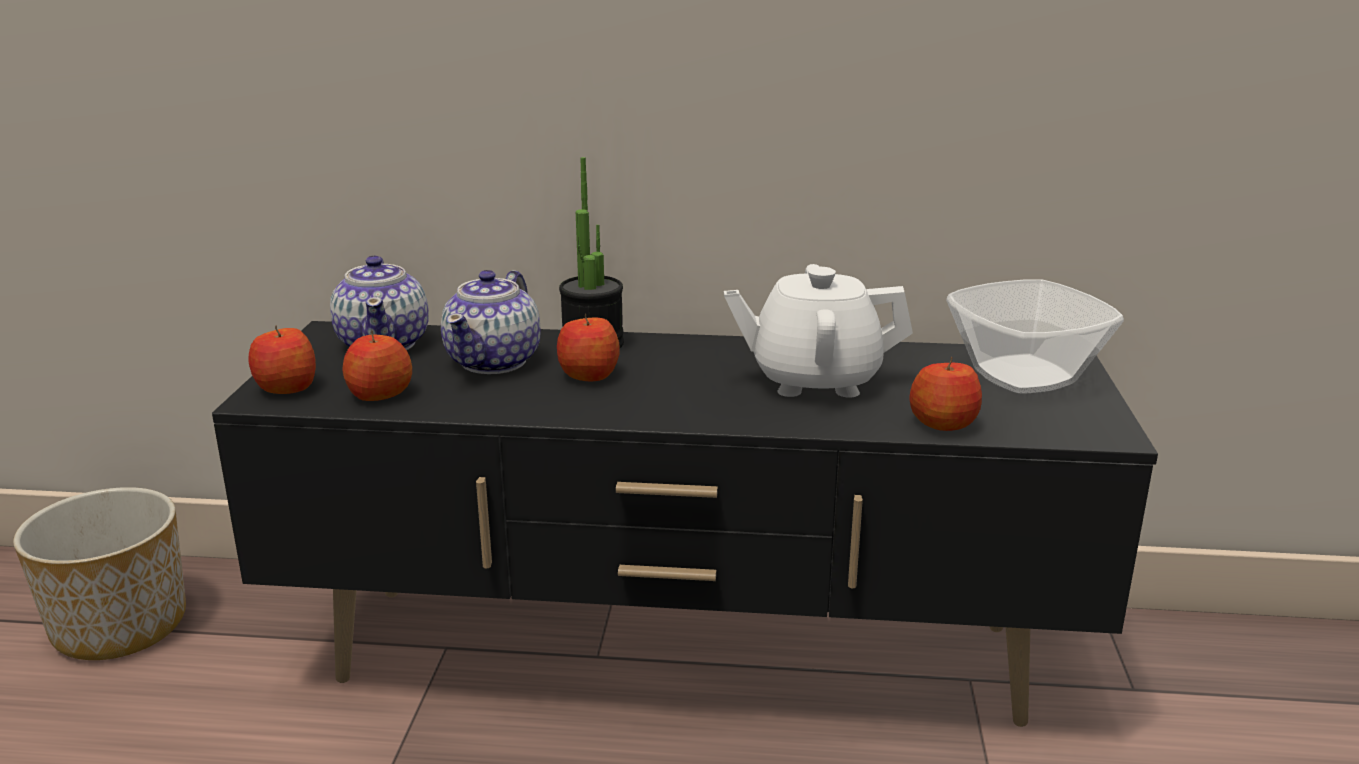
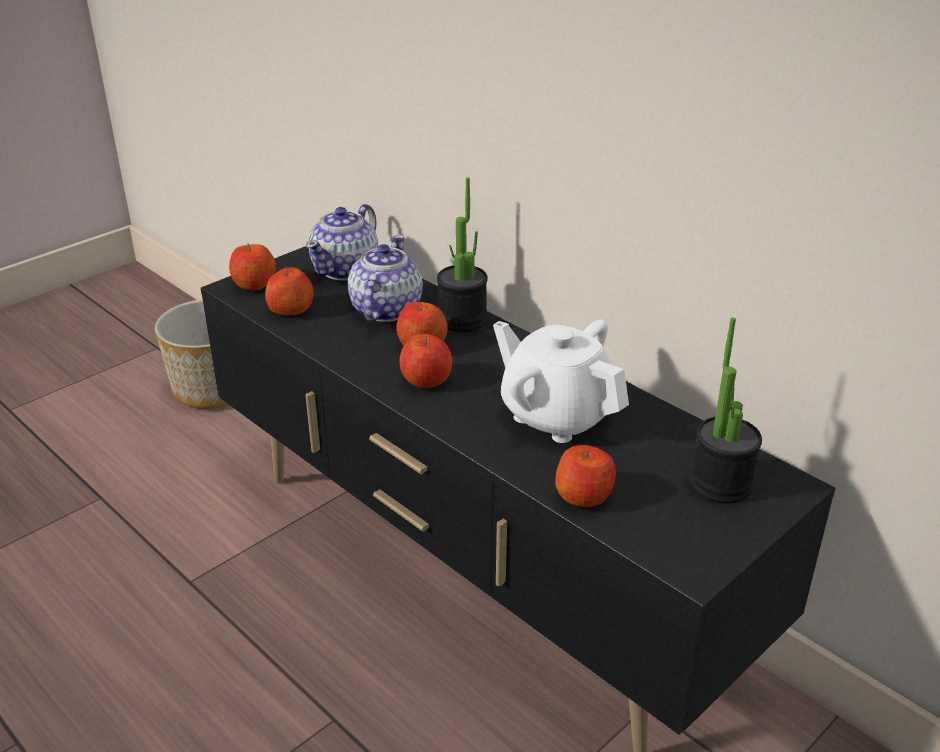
camera: 40 degrees right, 10 degrees up
(495, 361) = (385, 310): teapot -> teapot turned 135 degrees clockwise
(646, 398) = (427, 380): none -> apple
(1021, 375) = (720, 484): bowl -> potted plant

